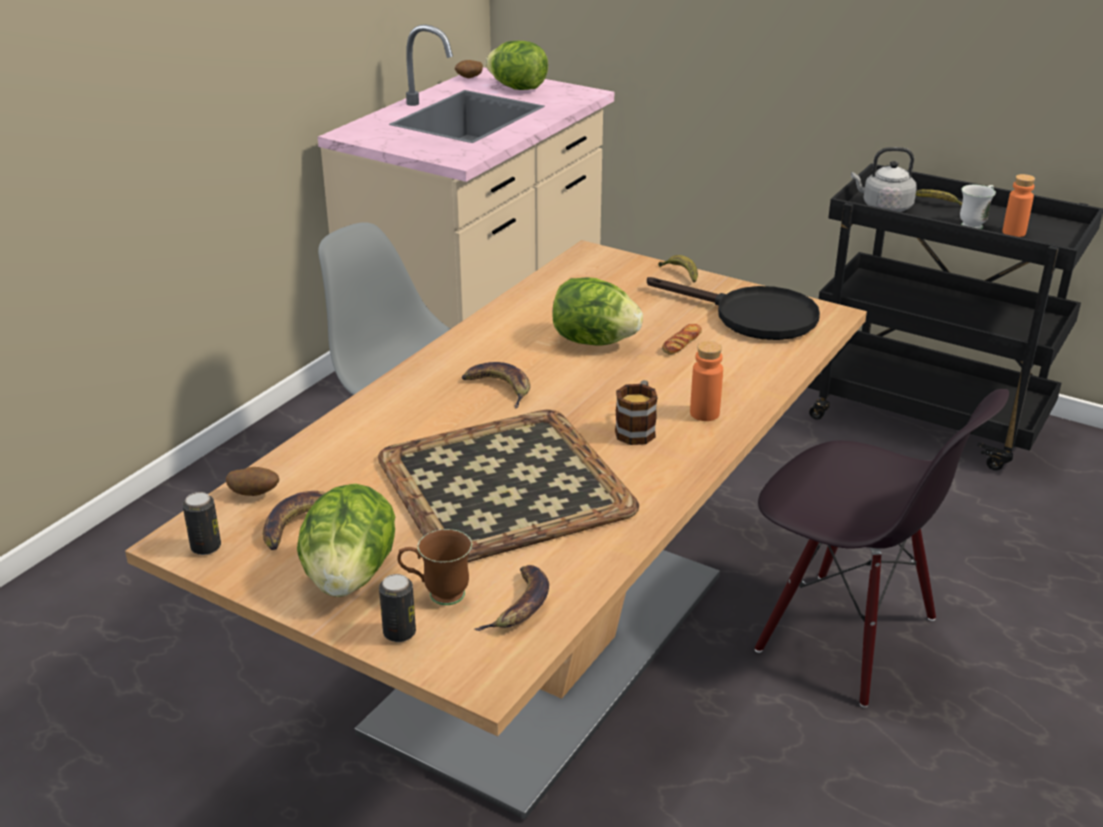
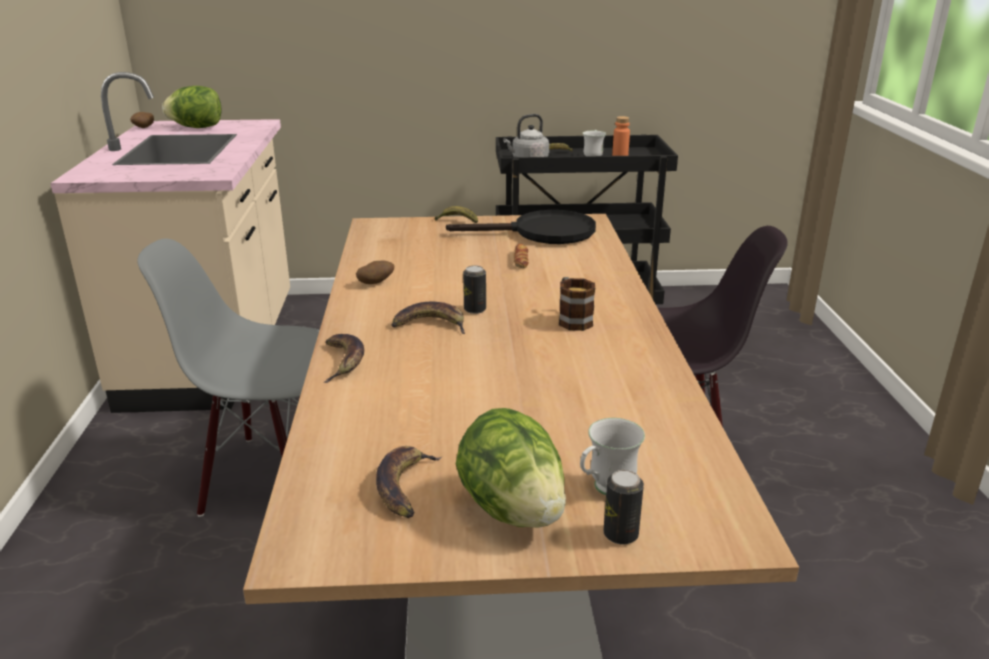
camera: 35 degrees left, 5 degrees down
(206, 547) = (334, 545): can -> can (475, 309)
(255, 494) = (322, 478): potato -> potato (376, 283)
(437, 595) = (605, 490): brown mug -> white mug
(502, 484) = (531, 388): tray -> none
(520, 606) = (678, 469): banana -> banana (343, 361)
(594, 341) = (457, 275): lettuce -> none
(704, 413) = (601, 296): orange bottle -> none

